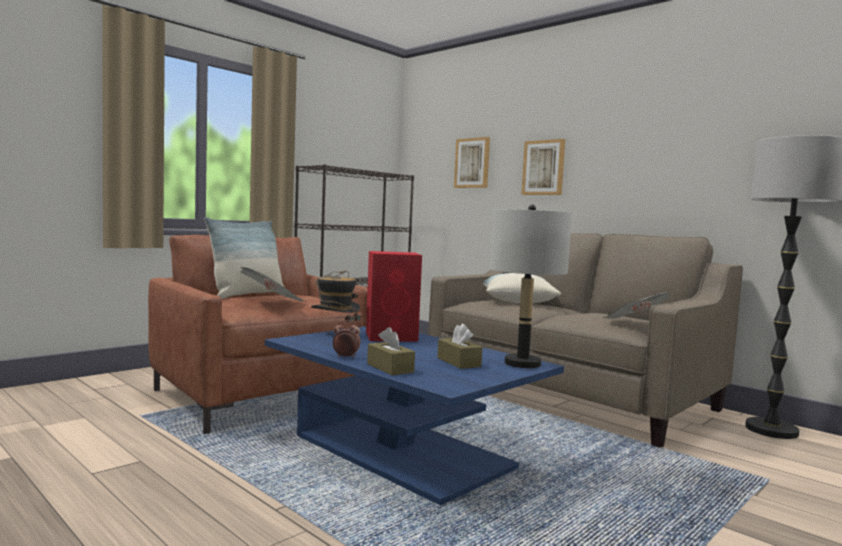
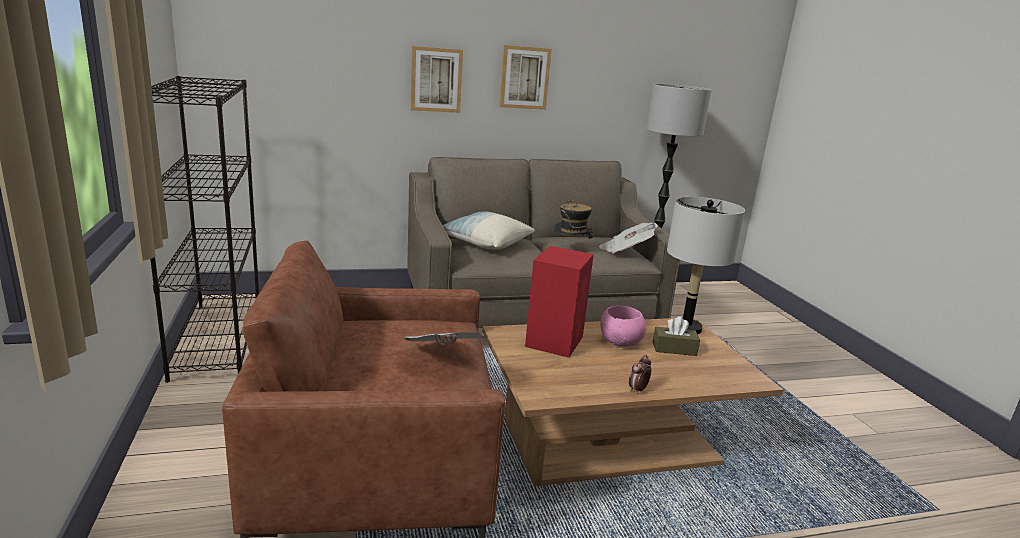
camera: 60 degrees left, 15 degrees up
(247, 295) = (349, 358): pillow -> none
(335, 333) = (520, 363): hat -> hat (571, 250)
(390, 368) = (687, 383): brown tissue box -> none
(402, 452) = (610, 441): blue coffee table -> brown coffee table
(433, 349) = (619, 342): none -> pink bowl
(472, 163) = (328, 63): picture -> picture (524, 77)

